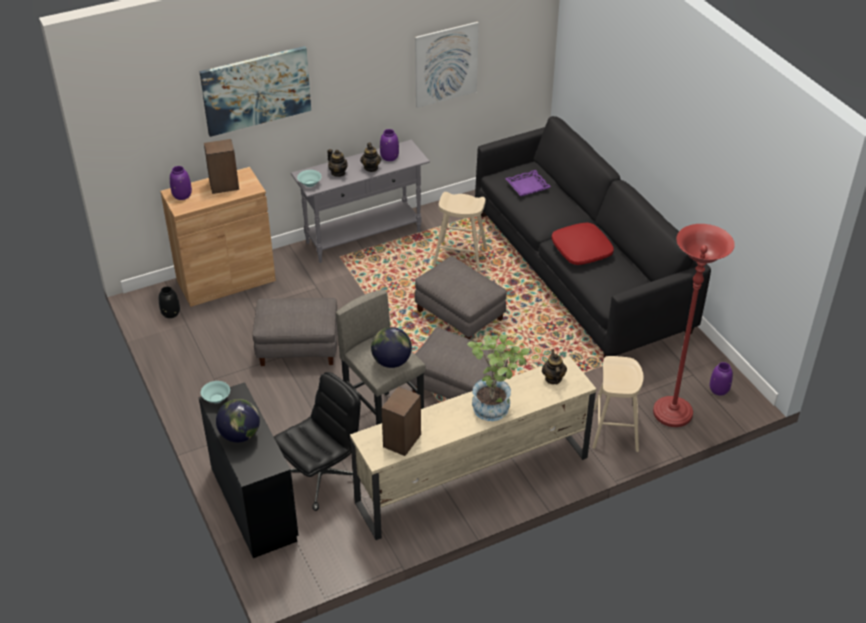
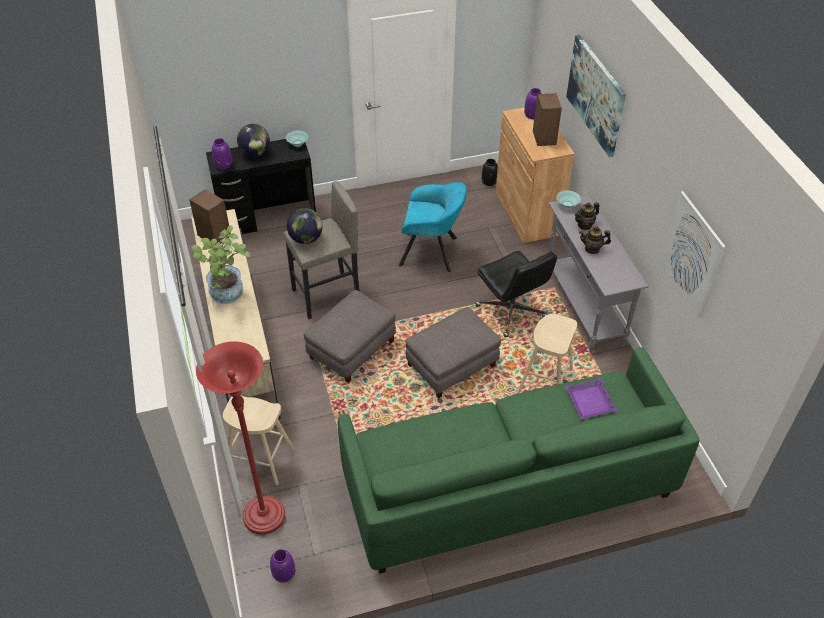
camera: 100 degrees right, 5 degrees up
(298, 346) = (431, 252): grey ottoman -> turquoise armchair
(321, 477) = (279, 254): black office chair -> black office chair (512, 312)
(389, 157) = (612, 264): purple vase -> purple vase (223, 165)
(553, 379) = (244, 340): teapot -> none
(580, 271) = (508, 485): black sofa -> green sofa
(582, 250) = (463, 429): red pillow -> none

